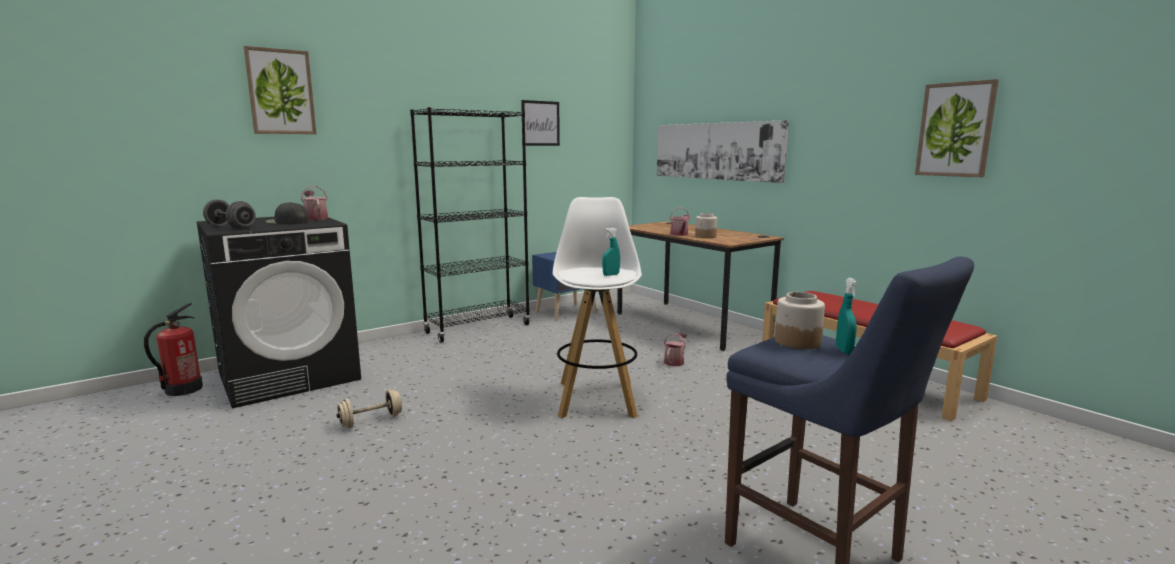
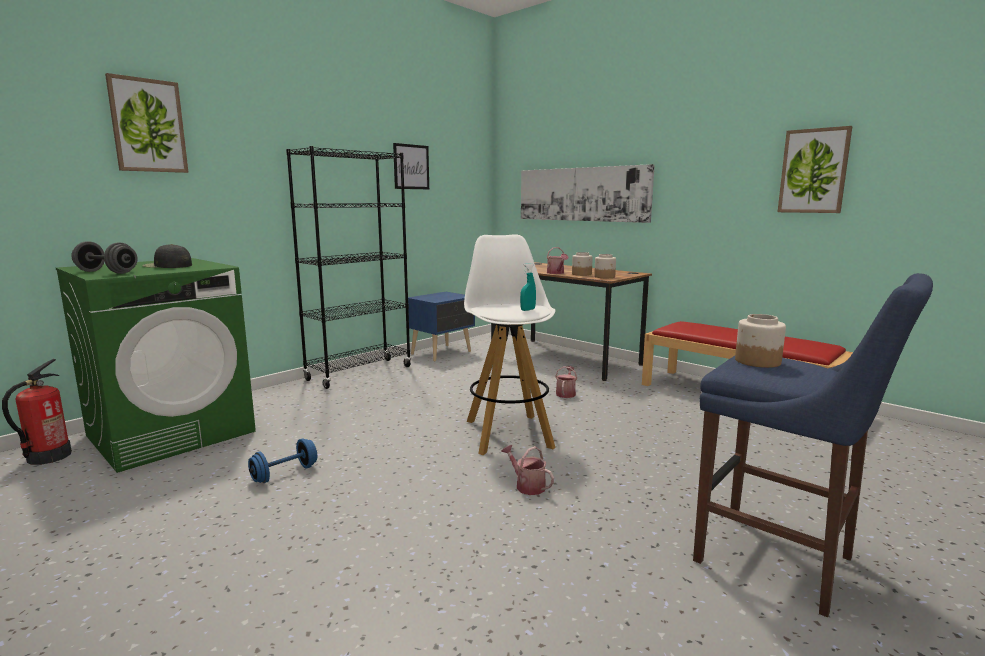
camera: 10 degrees left, 0 degrees up
(290, 376) = (172, 433): black washing machine -> green washing machine
(315, 218) = (195, 262): watering can -> watering can (527, 485)
(371, 421) = (284, 474): beige dumbbell -> blue dumbbell
(727, 240) = (605, 277): none -> jar
(844, 350) = (805, 367): turquoise spray bottle -> none

